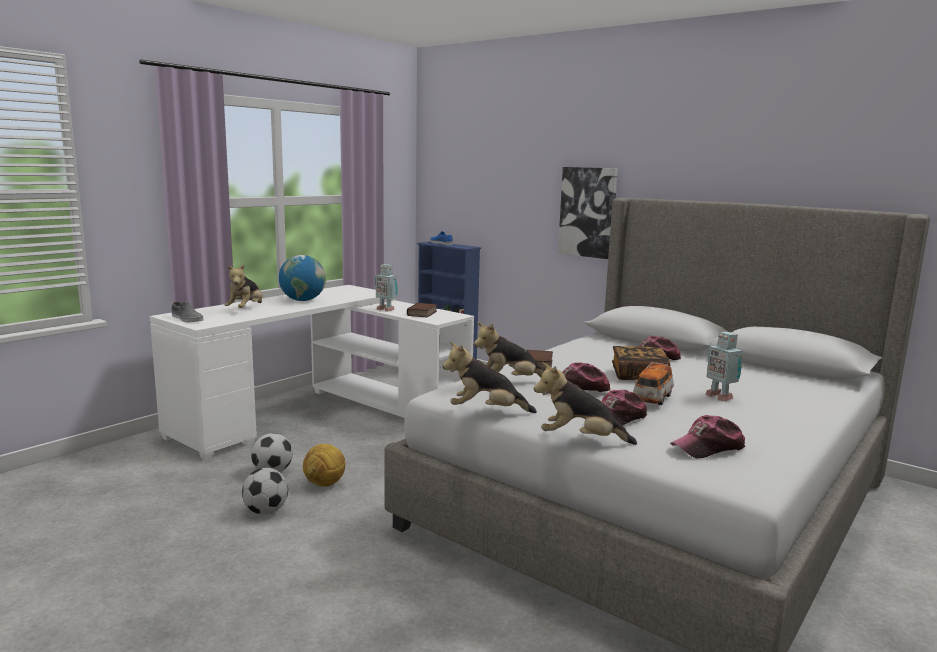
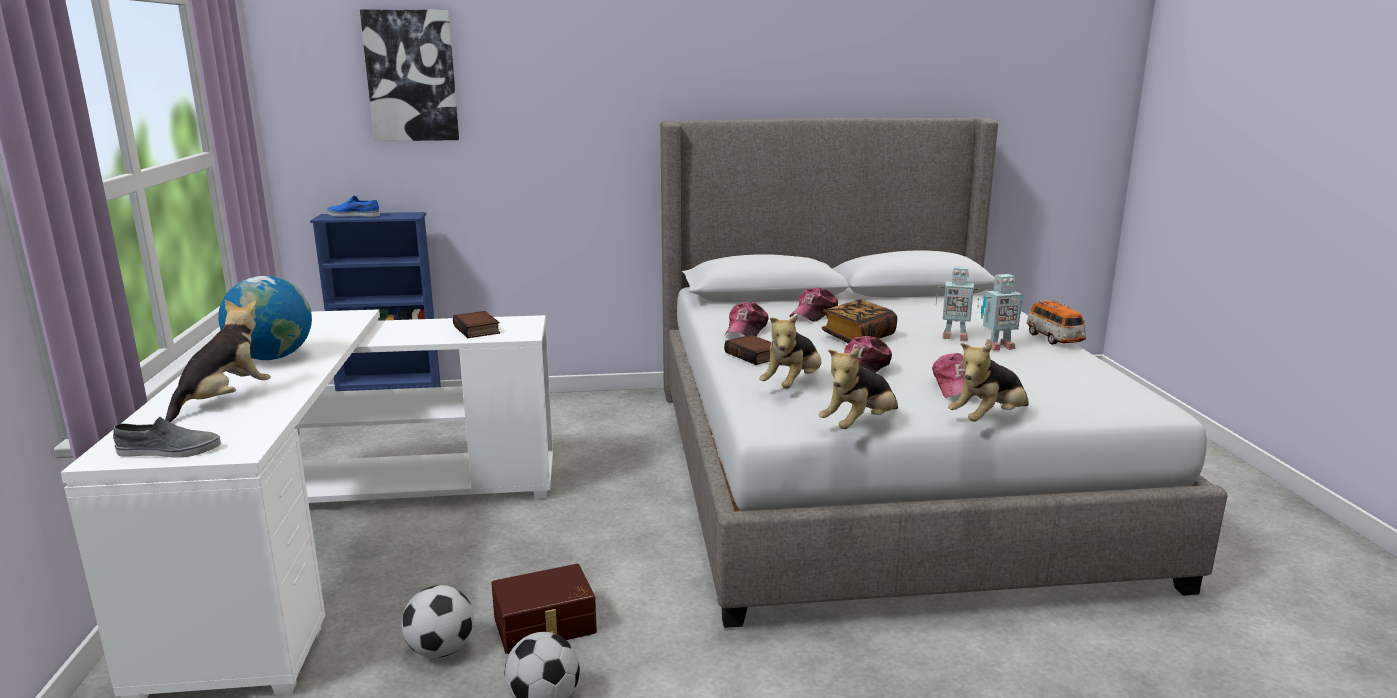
camera: 45 degrees left, 5 degrees up
(246, 309) = (224, 400): plush toy -> plush toy turned 120 degrees counterclockwise
(325, 484) = (545, 626): football -> brown storage box
(386, 309) = (411, 338): toy robot -> toy robot (997, 347)
(588, 212) = (601, 143): picture -> picture (411, 76)
(652, 399) = (926, 357): toy car -> toy car (1054, 339)
(708, 447) = (1066, 387): cap -> cap (746, 330)

